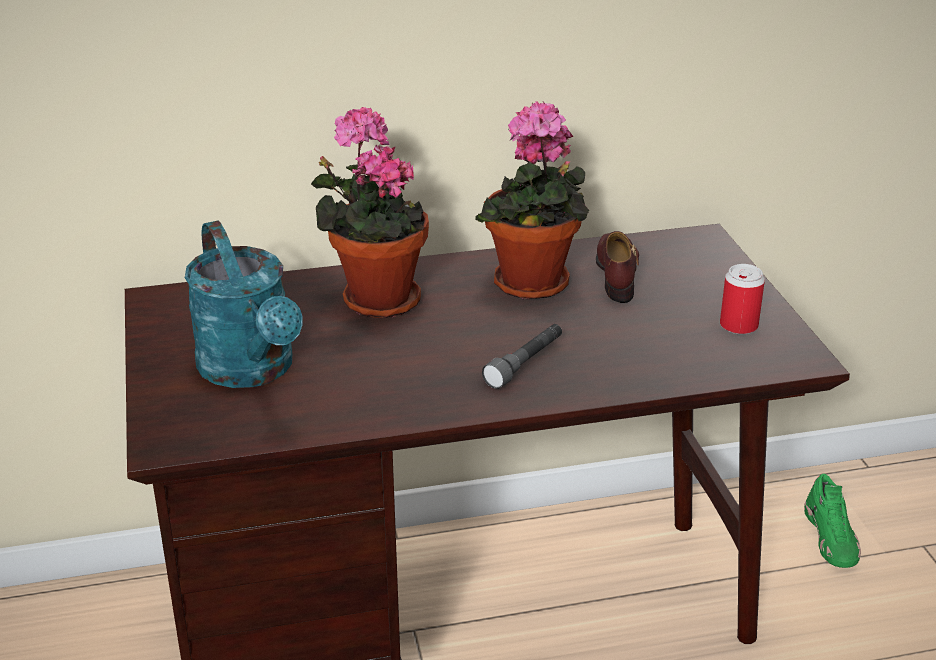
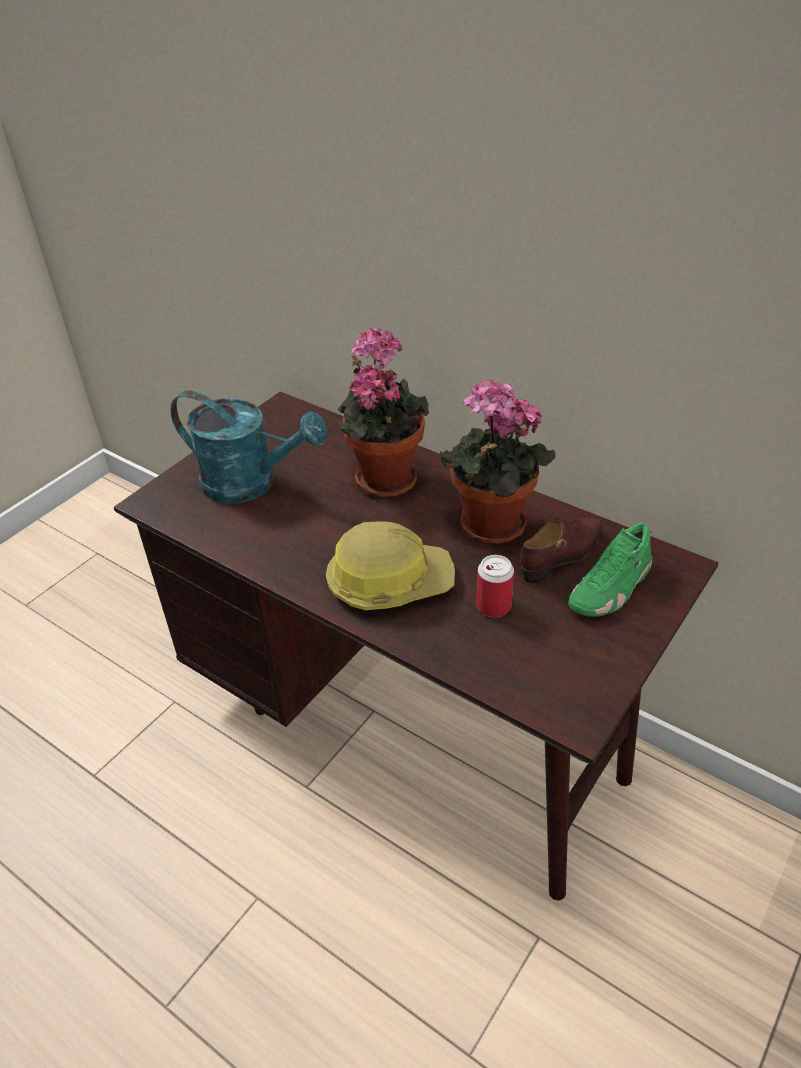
camera: 50 degrees right, 10 degrees up
(252, 371) = (251, 484): turquoise watering can -> turquoise watering can turned 90 degrees counterclockwise
(525, 364) = (389, 582): grey flashlight -> hard hat
(738, 326) = (577, 657): can -> can (493, 606)
(831, 538) = (727, 882): green shoe -> green shoe (611, 588)

